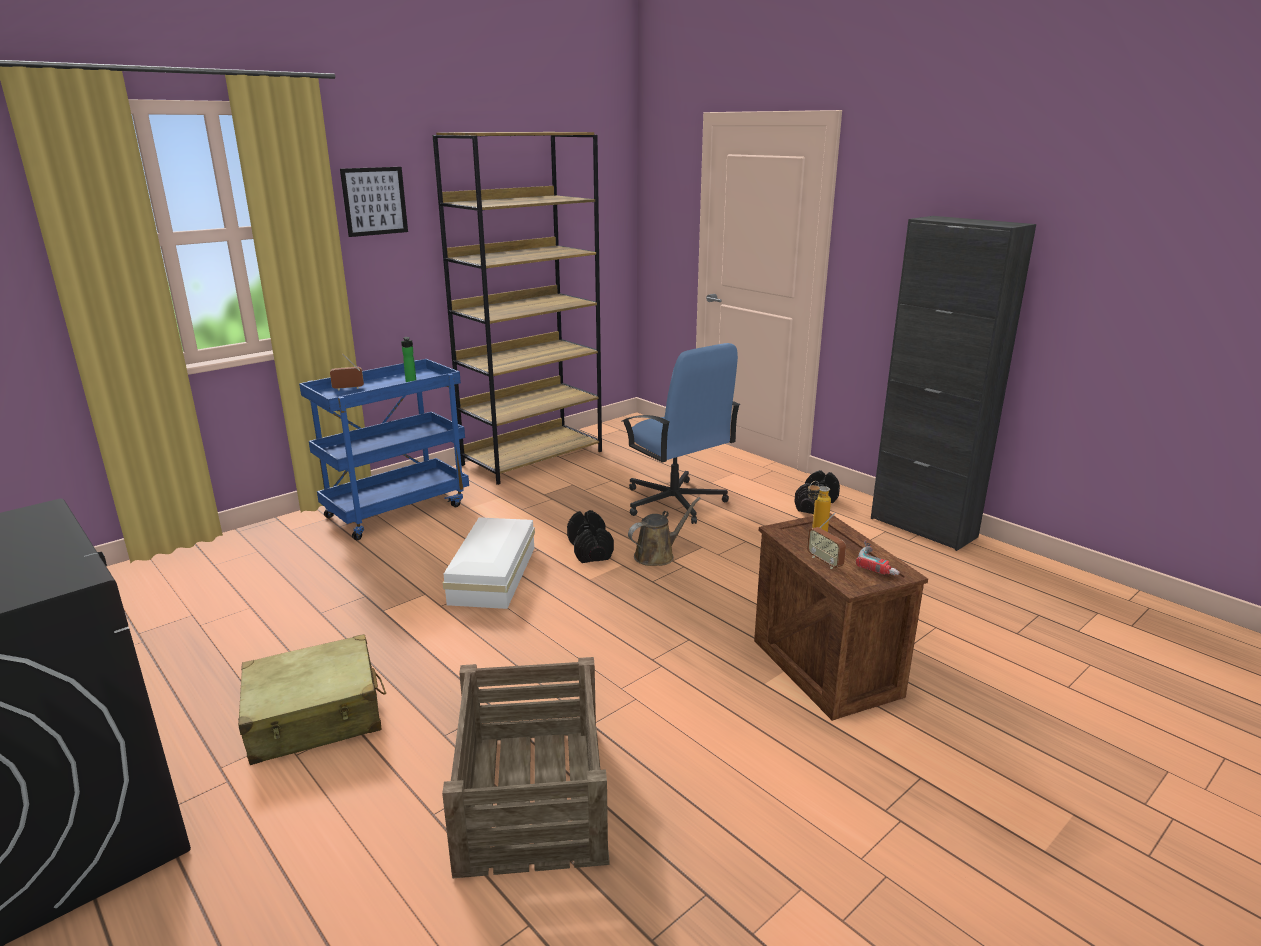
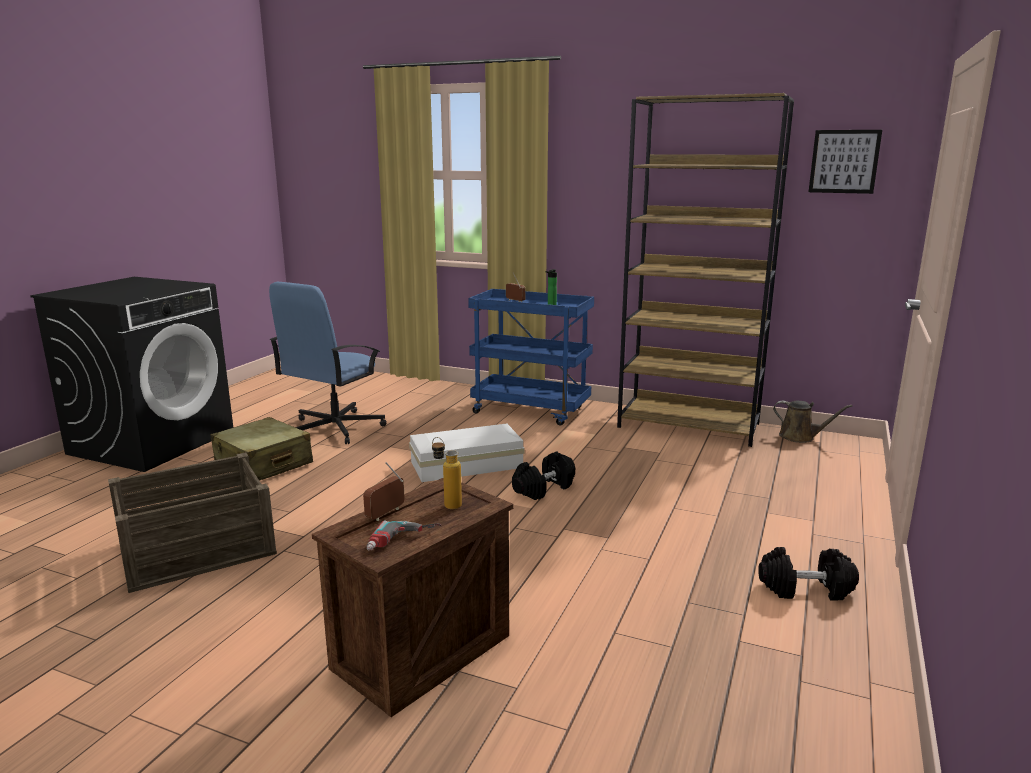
camera: 65 degrees right, 5 degrees down
(374, 201) = (591, 159): picture -> picture (844, 161)
(657, 555) = (566, 519): brown watering can -> brown watering can (800, 437)
(674, 503) = (687, 504): blue office chair -> blue office chair (334, 428)
(923, 527) = (861, 691): black cabinet -> none

